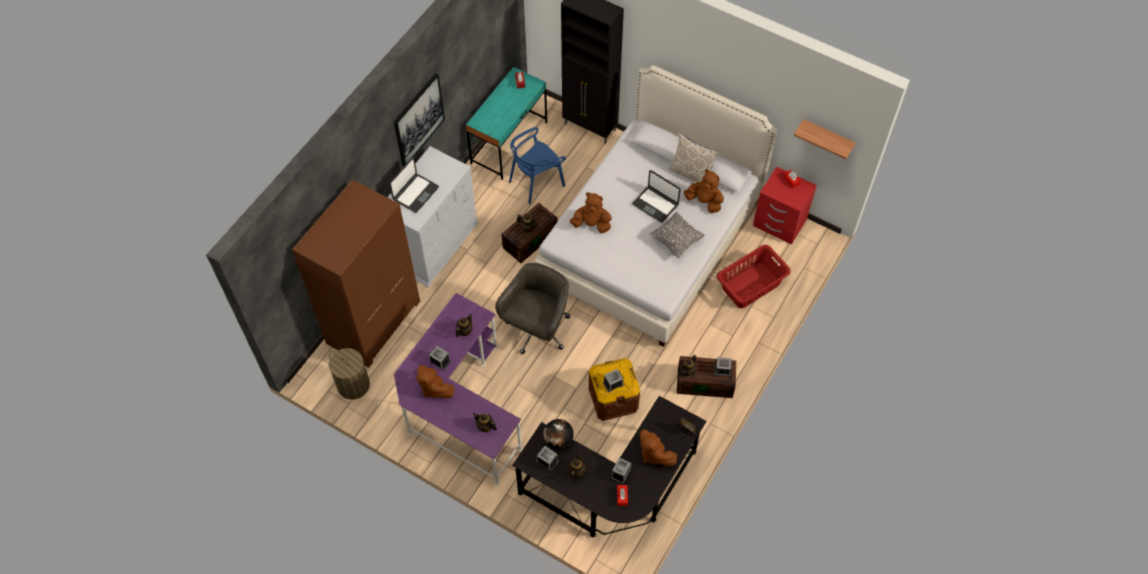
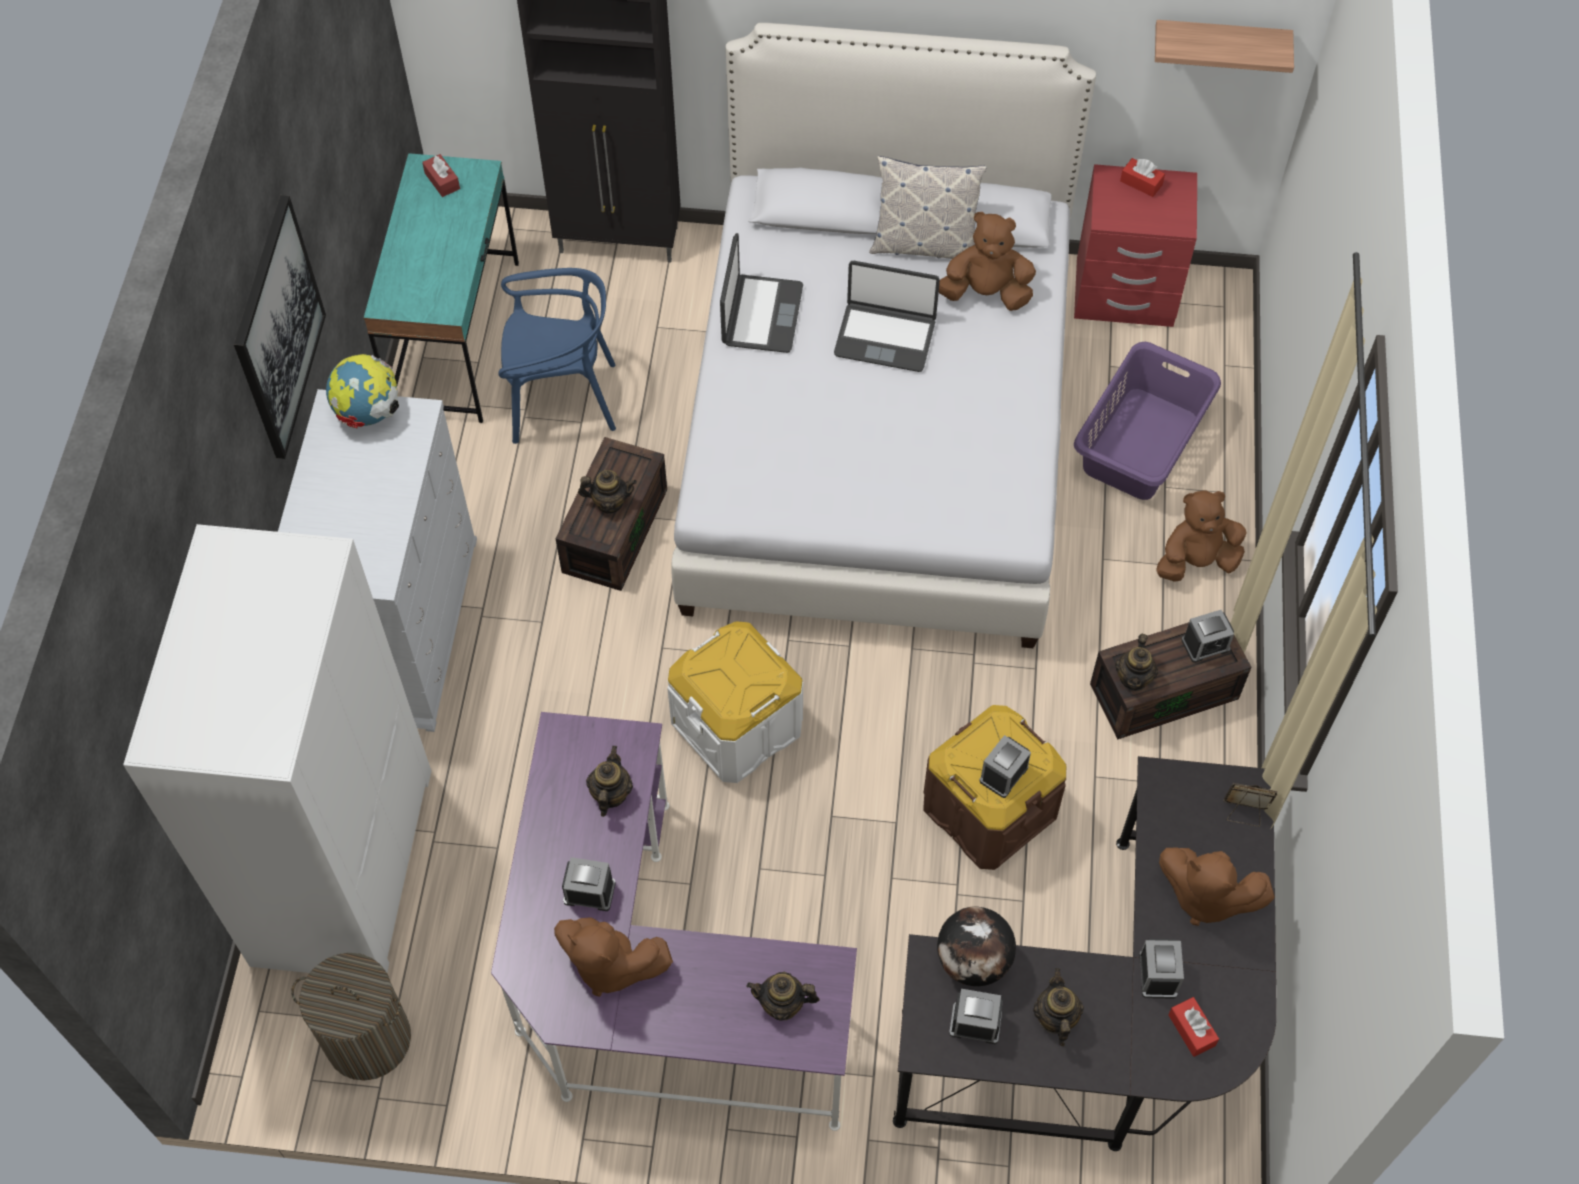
camera: 25 degrees left, 0 degrees up
(373, 321) = (341, 864): brown wardrobe -> white wardrobe
(415, 193) = (339, 512): laptop -> laptop (761, 315)
(443, 161) = (368, 413): none -> globe
(536, 182) = (562, 399): blue chair -> blue chair turned 120 degrees counterclockwise
(537, 330) = (737, 725): grey office chair -> white storage box
(591, 224) = (769, 433): brown plush toy -> brown plush toy (1196, 561)
(676, 241) = (974, 399): grey pillow -> none
(750, 285) = (1138, 444): red laundry basket -> purple laundry basket

